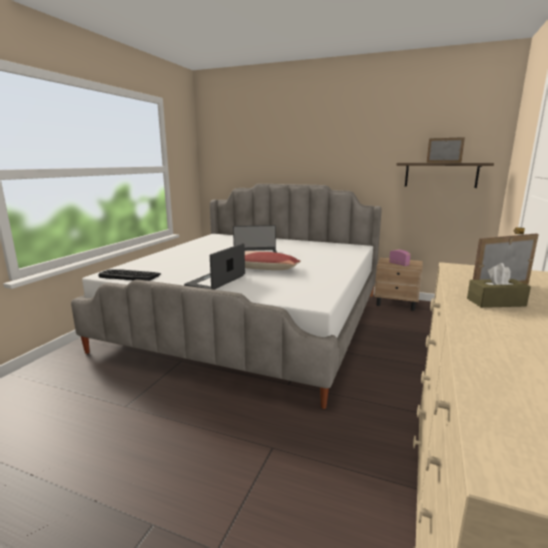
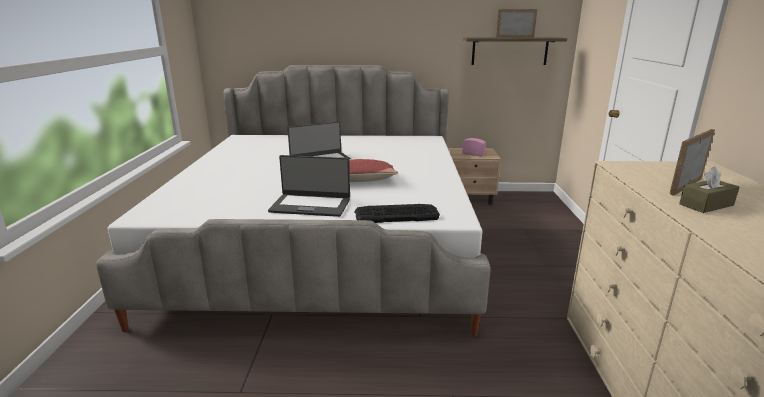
camera: 20 degrees left, 5 degrees up
(129, 275) = (180, 213): keyboard -> keyboard (396, 214)
(216, 281) = (310, 205): laptop -> laptop turned 90 degrees counterclockwise

